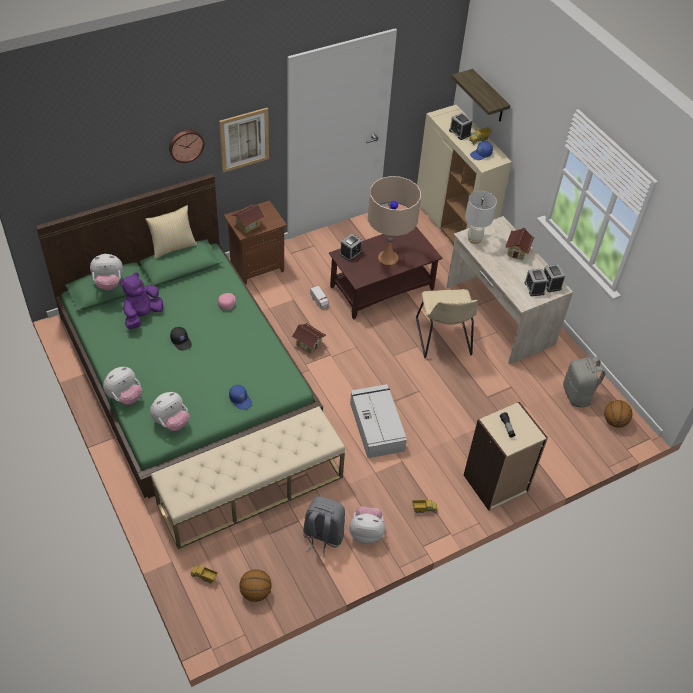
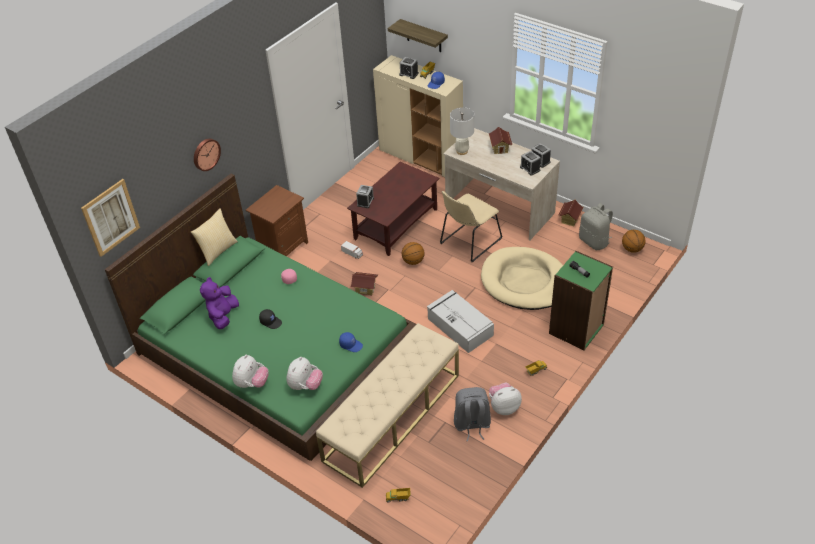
camera: 20 degrees left, 5 degrees down
(109, 283) = (181, 300): plush toy -> none
(244, 139) = (247, 135): picture -> picture (110, 217)
(248, 225) = (272, 210): toy house -> toy house (569, 219)
(256, 592) = (447, 490): basketball -> basketball (413, 261)
(388, 257) = (397, 193): beige table lamp -> none
(443, 339) = (469, 242): beige chair -> beige chair turned 75 degrees clockwise
(474, 407) = (525, 282): none -> beige dog bed
(495, 484) = (576, 329): beige bookcase -> green bookcase

